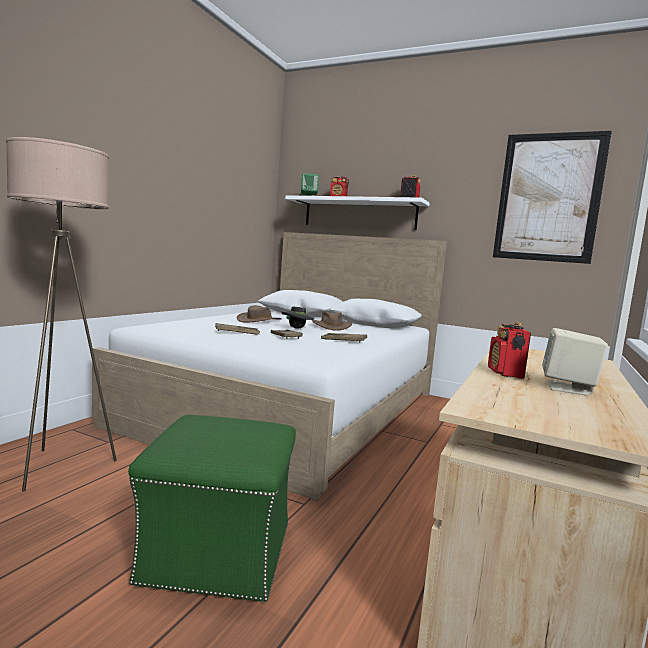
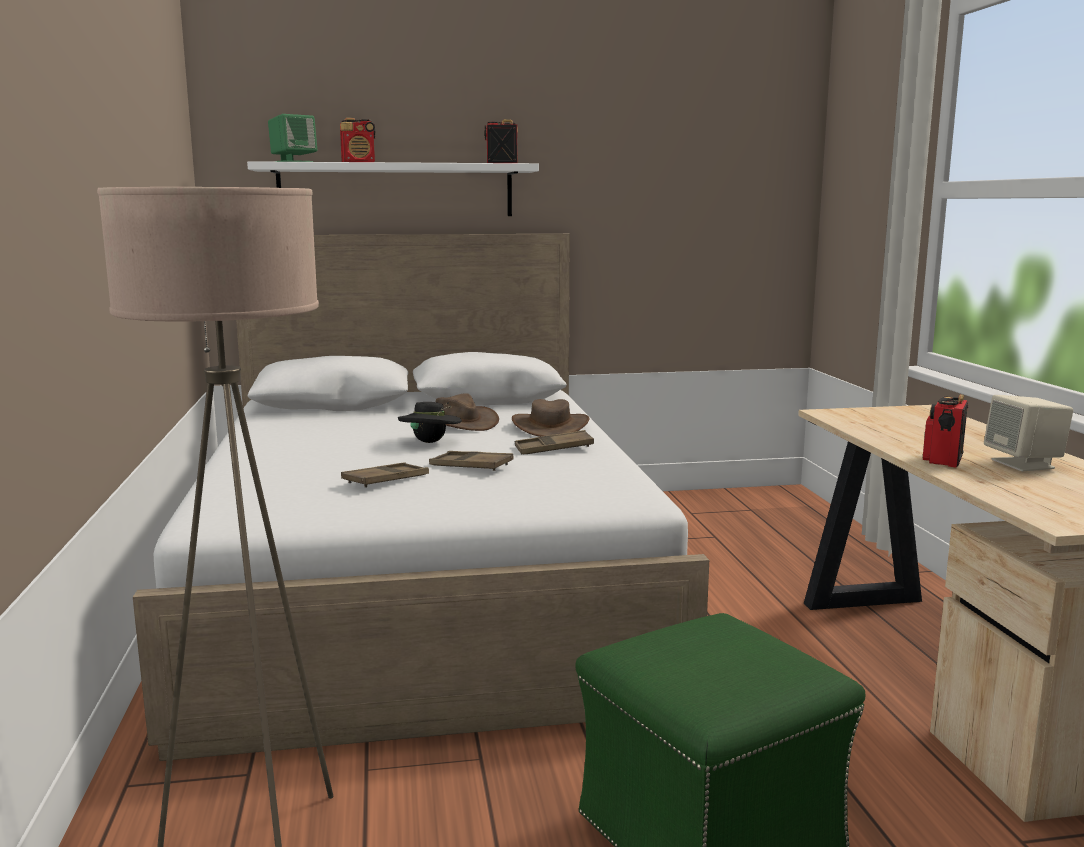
camera: 35 degrees left, 5 degrees up
(259, 320) = (328, 441): brown hat -> brown hat (550, 427)
(505, 373) = (942, 460): radio -> radio turned 60 degrees clockwise
(548, 198) = (712, 156): picture -> none

